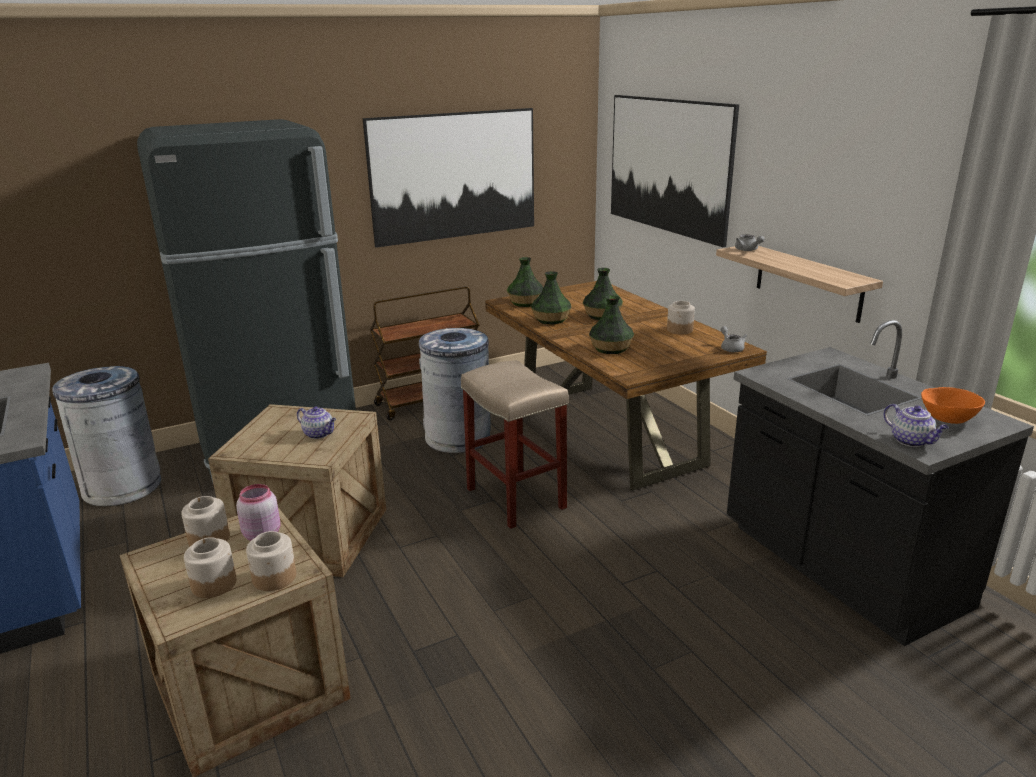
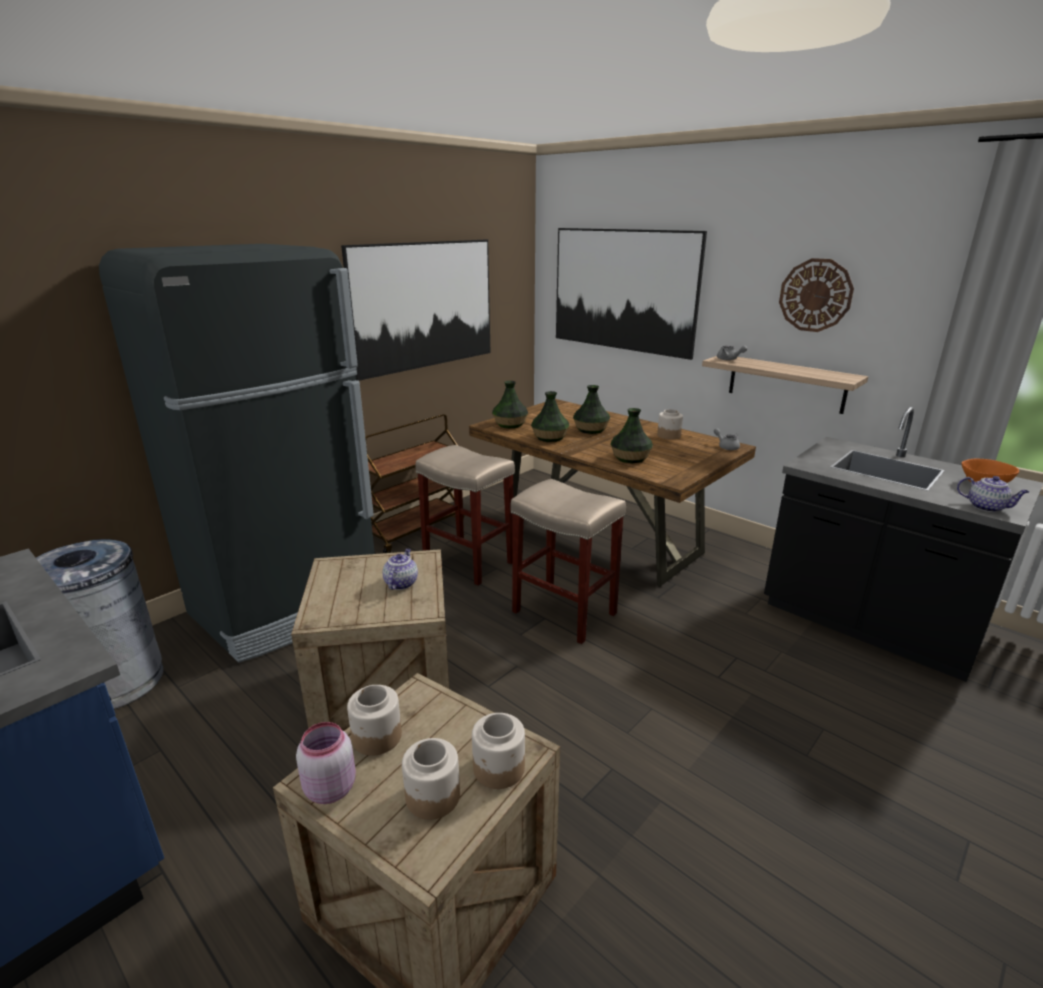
camera: 20 degrees left, 0 degrees up
(262, 534) = (436, 715): pink jar -> pink jar (329, 788)
(319, 434) = (401, 583): teapot -> teapot turned 90 degrees counterclockwise
(458, 437) = (467, 562): grey trash can -> beige stool
(834, 183) = (815, 295): none -> wall clock

